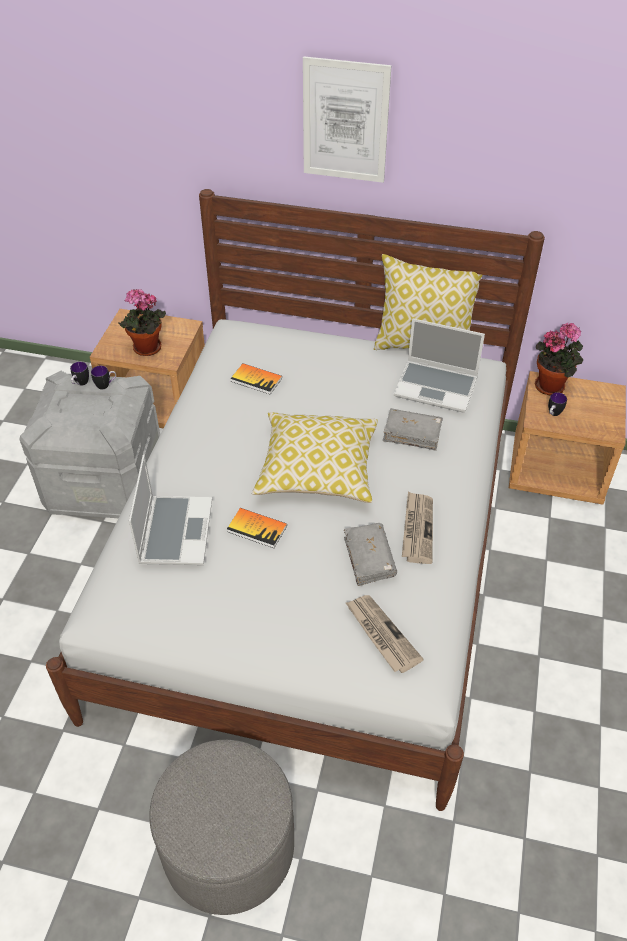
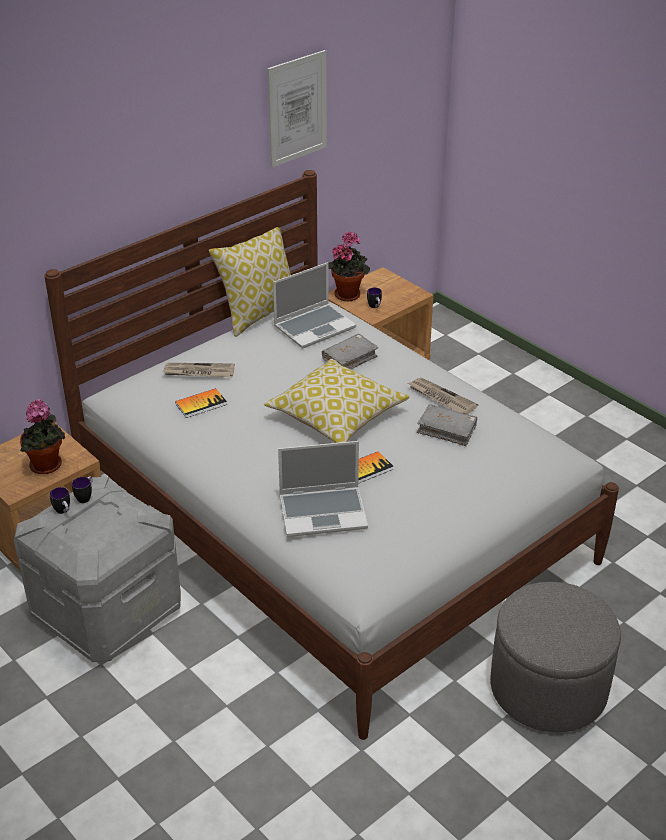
camera: 55 degrees left, 10 degrees down
(175, 531) = (324, 512): laptop -> laptop turned 135 degrees clockwise
(345, 121) = (153, 147): picture -> picture (297, 109)
(381, 634) = (516, 455): newspaper -> newspaper (198, 372)

